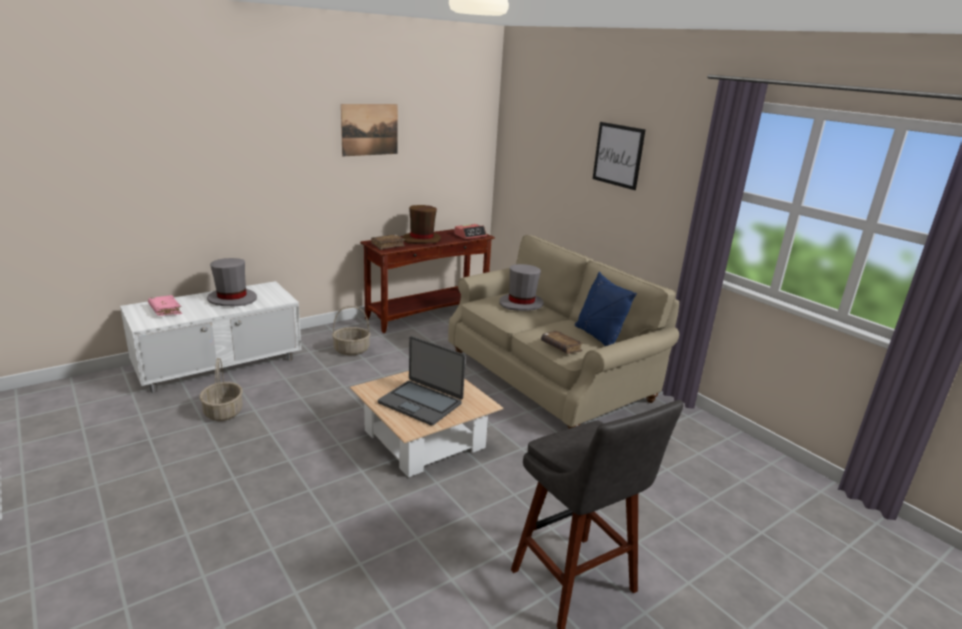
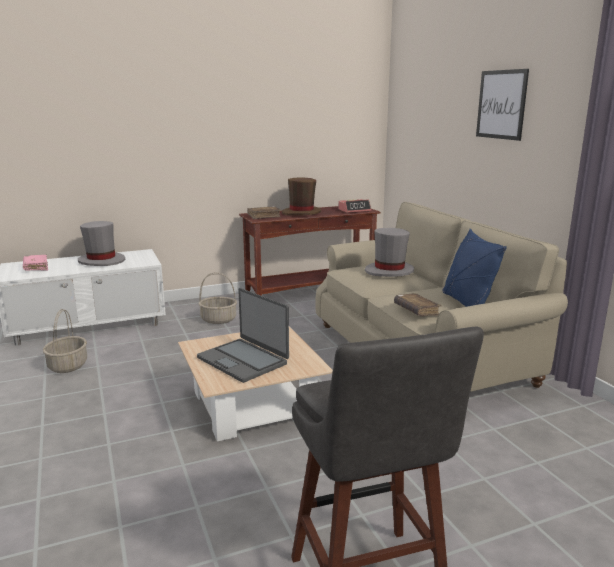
camera: 15 degrees right, 5 degrees down
(369, 129) = (248, 100): picture -> none

